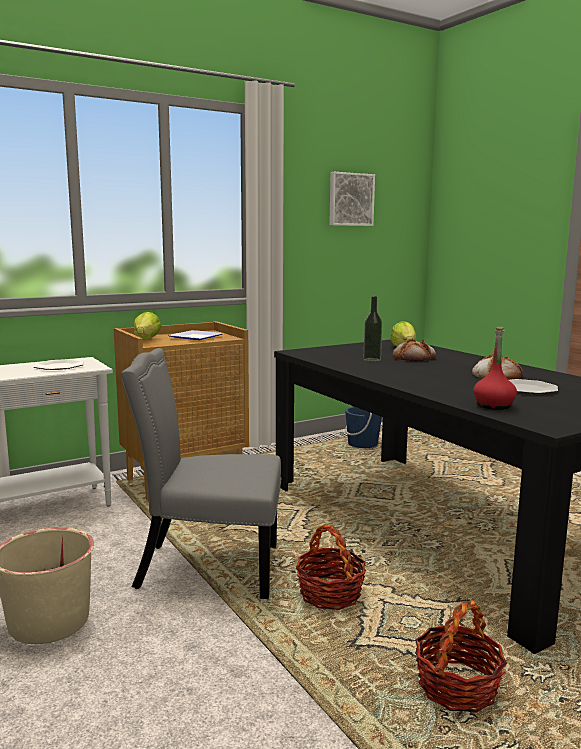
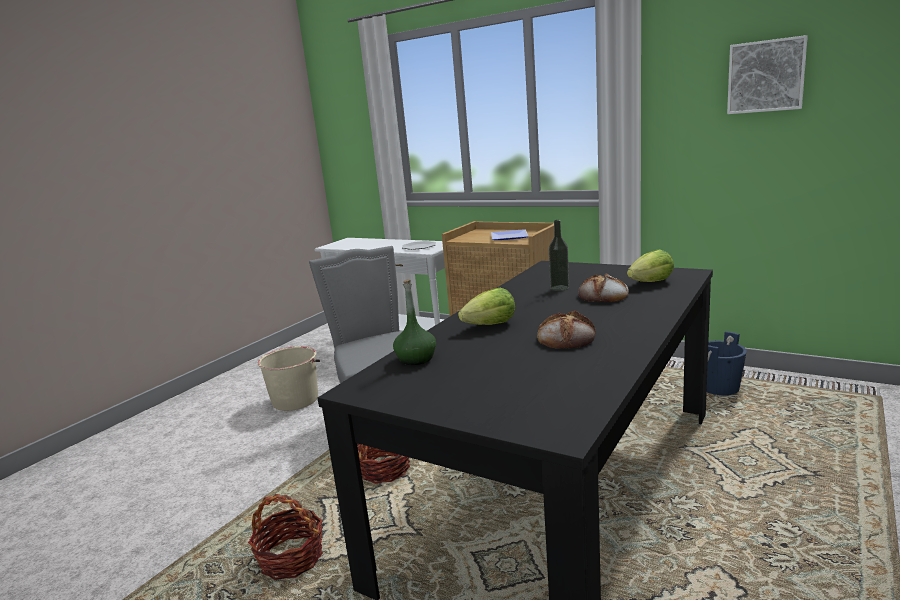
camera: 65 degrees right, 5 degrees up
(146, 339) = (477, 234): lettuce -> lettuce (491, 325)
(493, 405) = (416, 359): red bottle -> green bottle
(527, 389) = (514, 359): plate -> none

